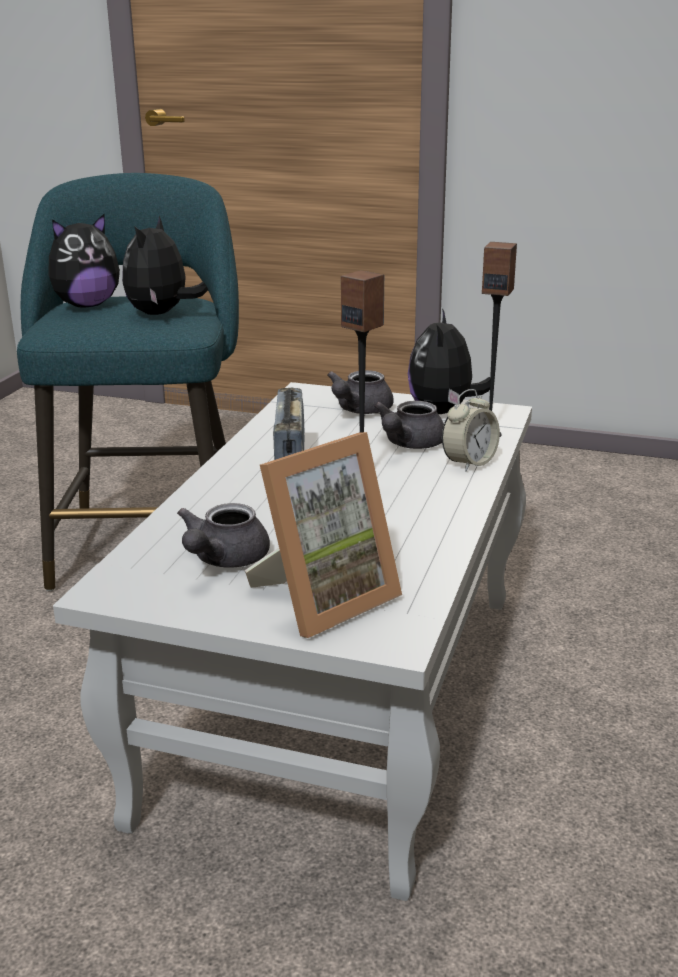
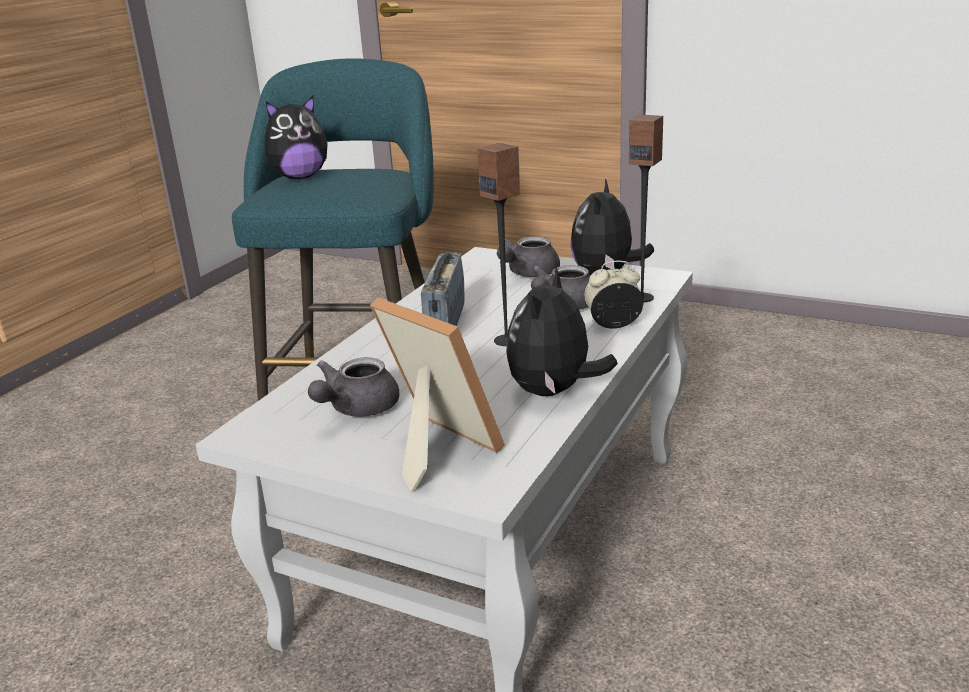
camera: 10 degrees right, 0 degrees up
(161, 314) = (360, 184): plush toy -> plush toy (554, 392)
(323, 598) = (433, 449): picture frame -> picture frame turned 105 degrees counterclockwise
(469, 463) = (613, 325): alarm clock -> alarm clock turned 150 degrees counterclockwise

